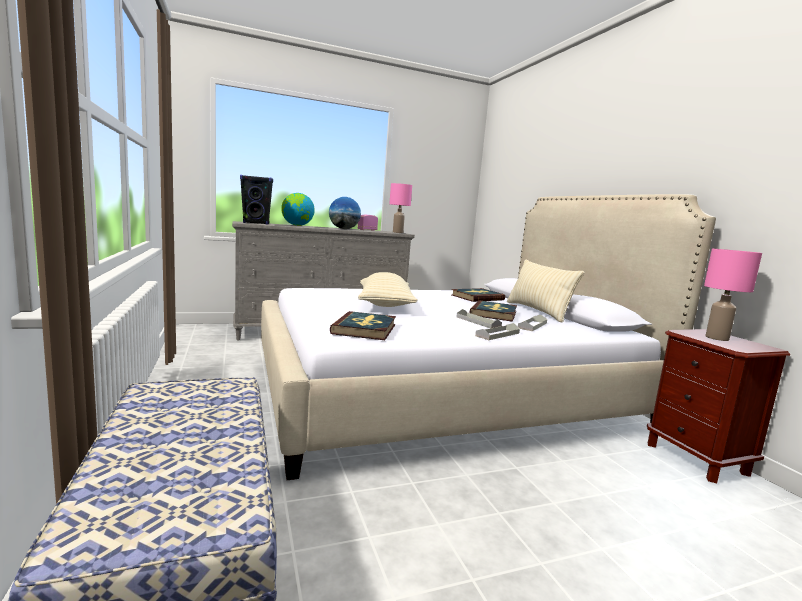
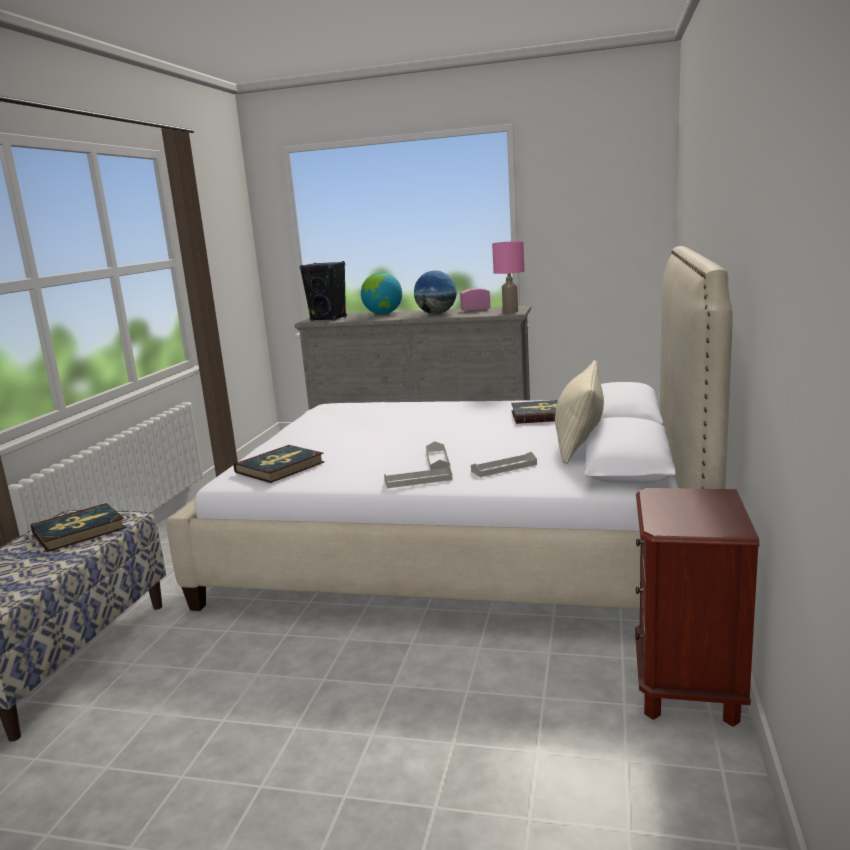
camera: 35 degrees right, 5 degrees up
(385, 304) = (379, 430): beige pillow -> none
(494, 313) = (495, 446): book -> book (79, 531)
(717, 338) = (689, 507): pink table lamp -> none

